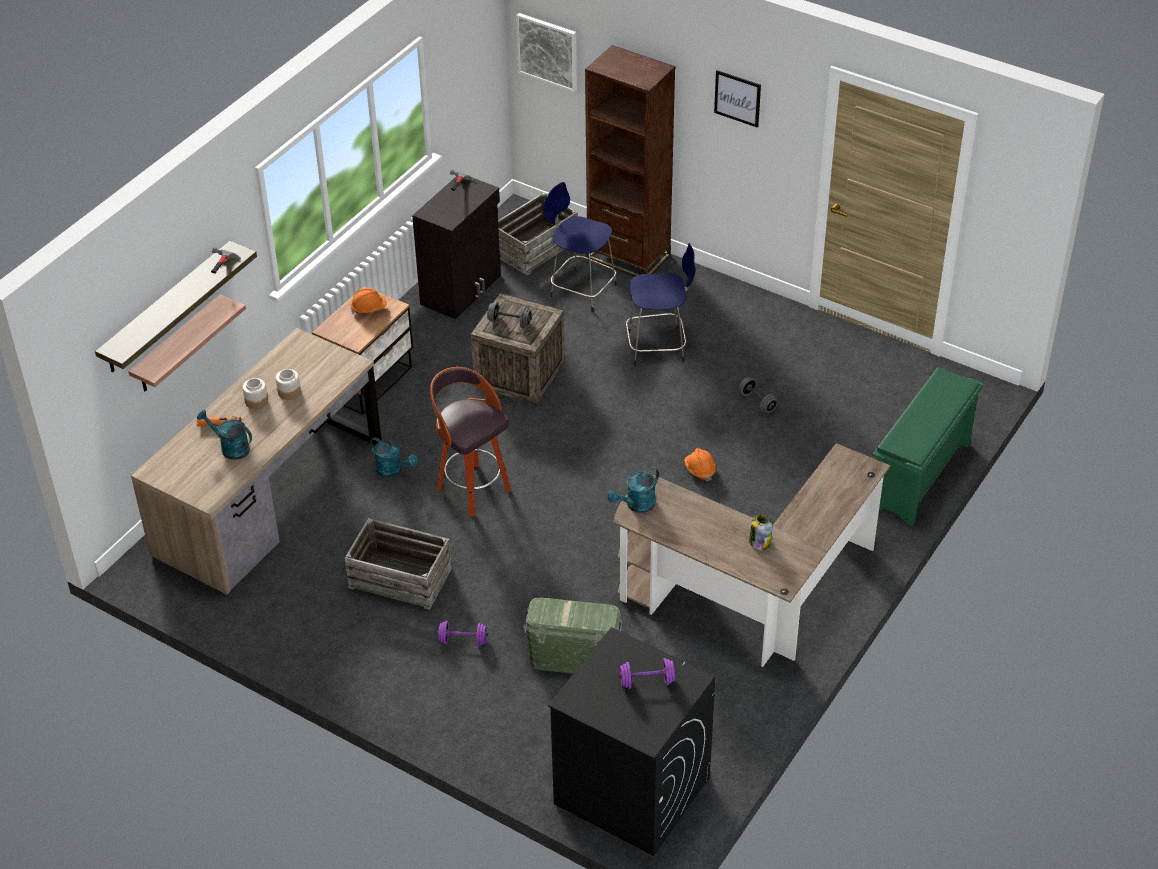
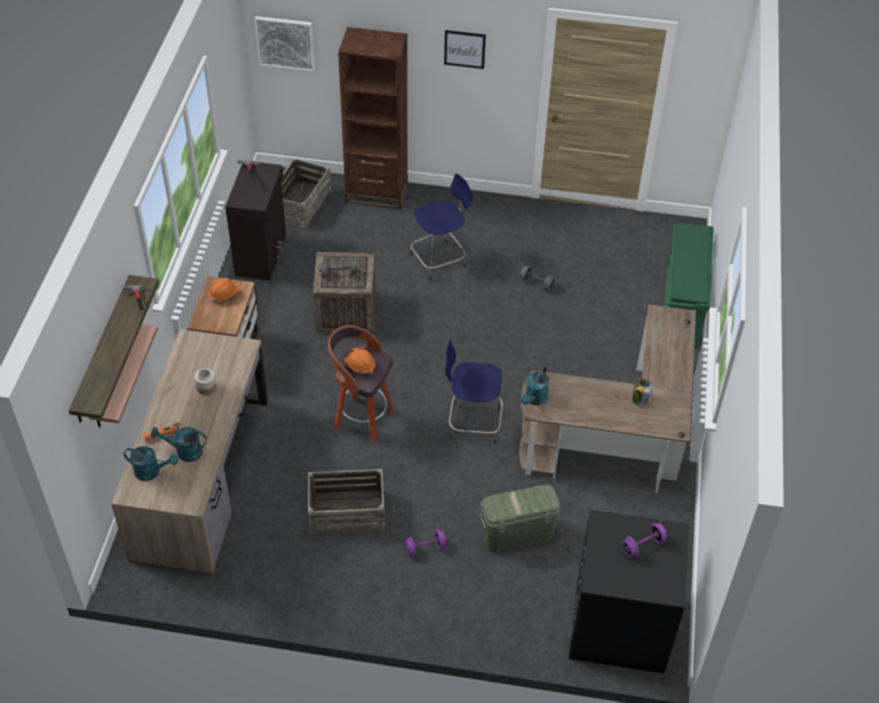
camera: 25 degrees left, 5 degrees up
(256, 401) = (183, 404): jar -> none
(393, 470) = (290, 422): turquoise watering can -> turquoise watering can (151, 471)
(581, 290) = (355, 229): blue stool -> blue stool (472, 423)
(699, 470) = (525, 350): orange hard hat -> orange hard hat (360, 366)

